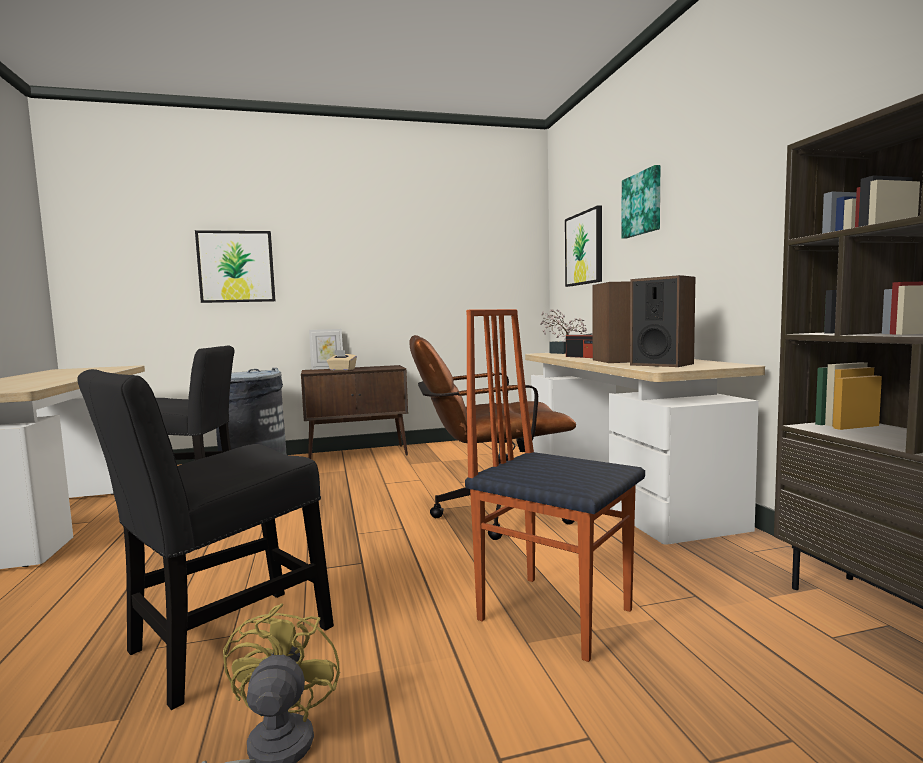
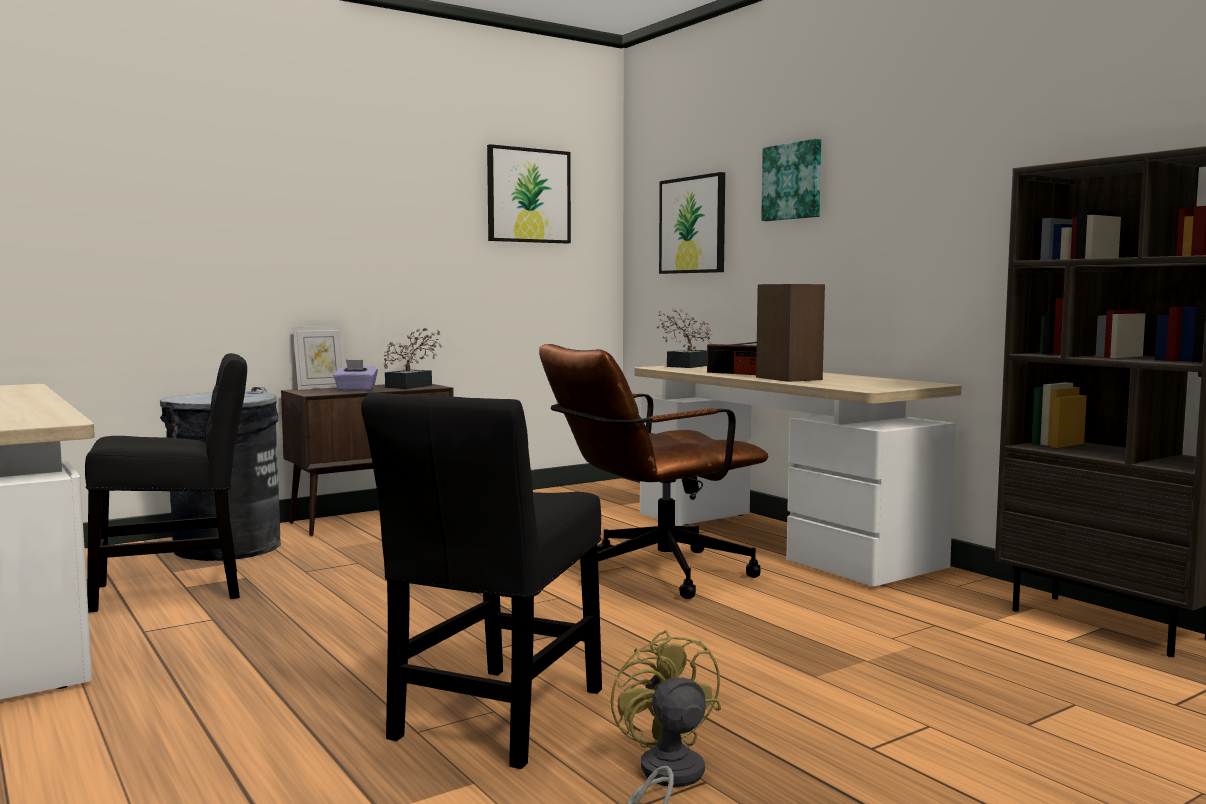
camera: 20 degrees left, 0 degrees up
(236, 267) = (180, 224): picture -> picture (528, 195)
(342, 370) = (356, 390): beige tissue box -> purple tissue box
(384, 367) = (413, 386): none -> potted plant
(554, 613) = (818, 652): chair -> none
(661, 364) = (853, 383): speaker -> none

